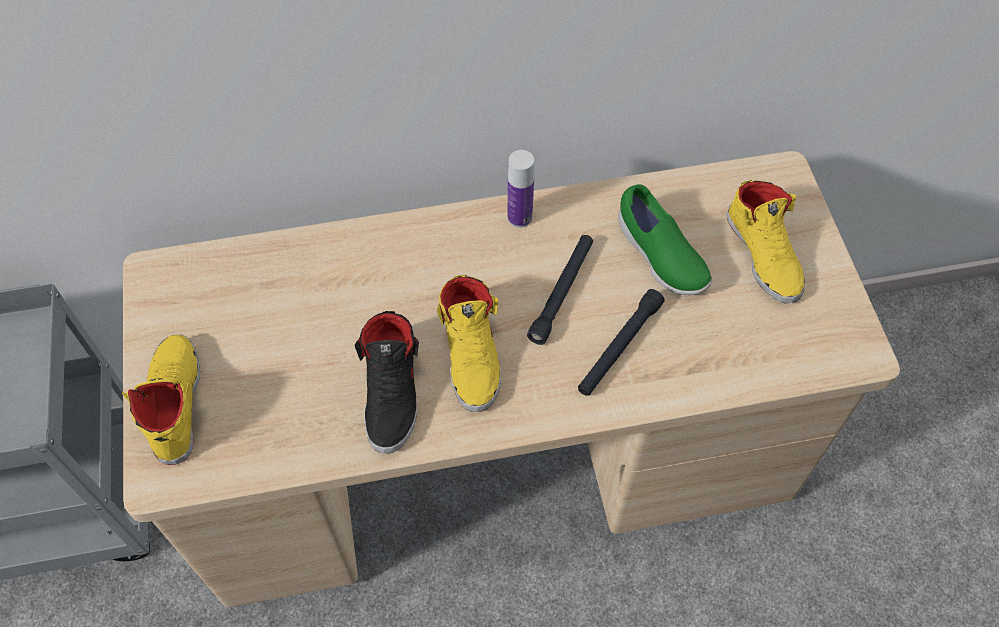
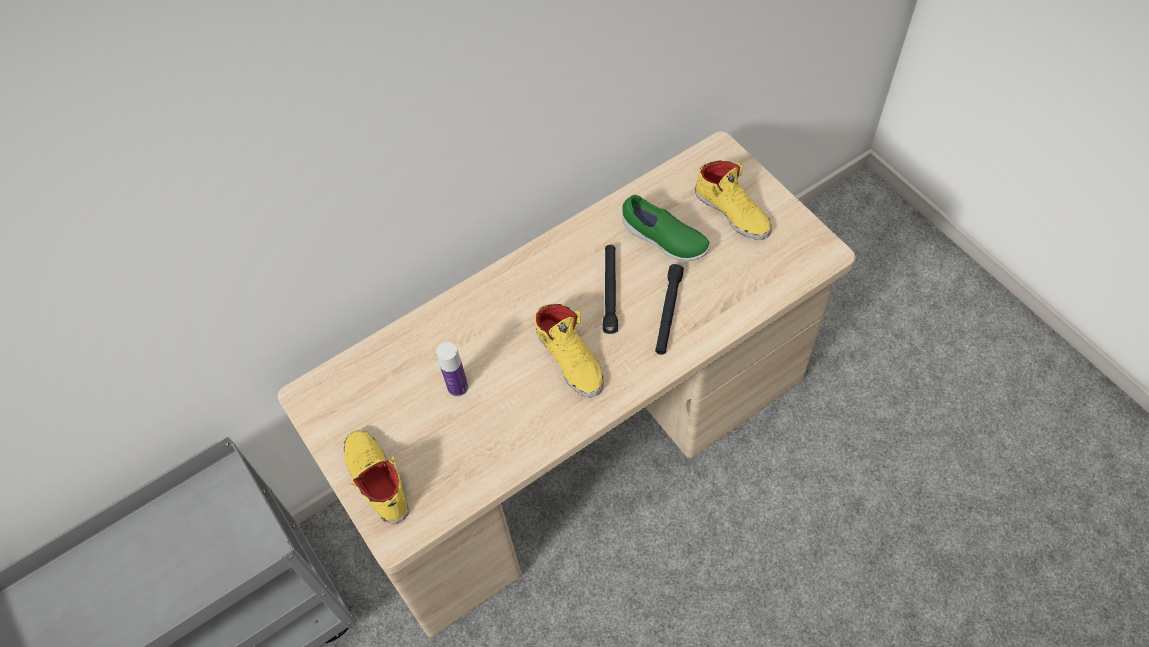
camera: 20 degrees left, 0 degrees up
(393, 392) = (529, 407): black shoe -> none
(519, 217) = (554, 251): bottle -> bottle (458, 387)

